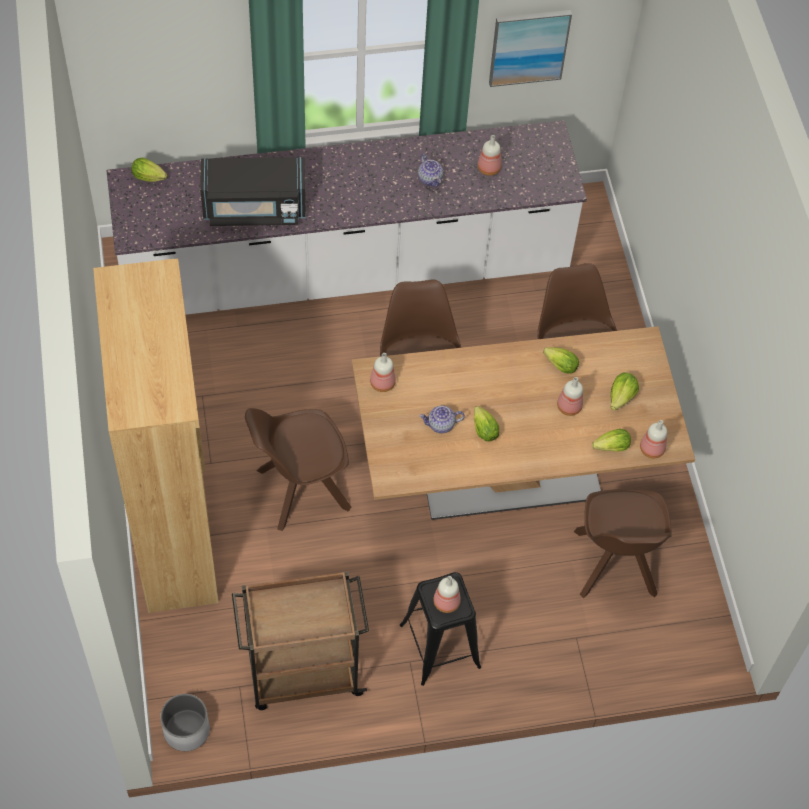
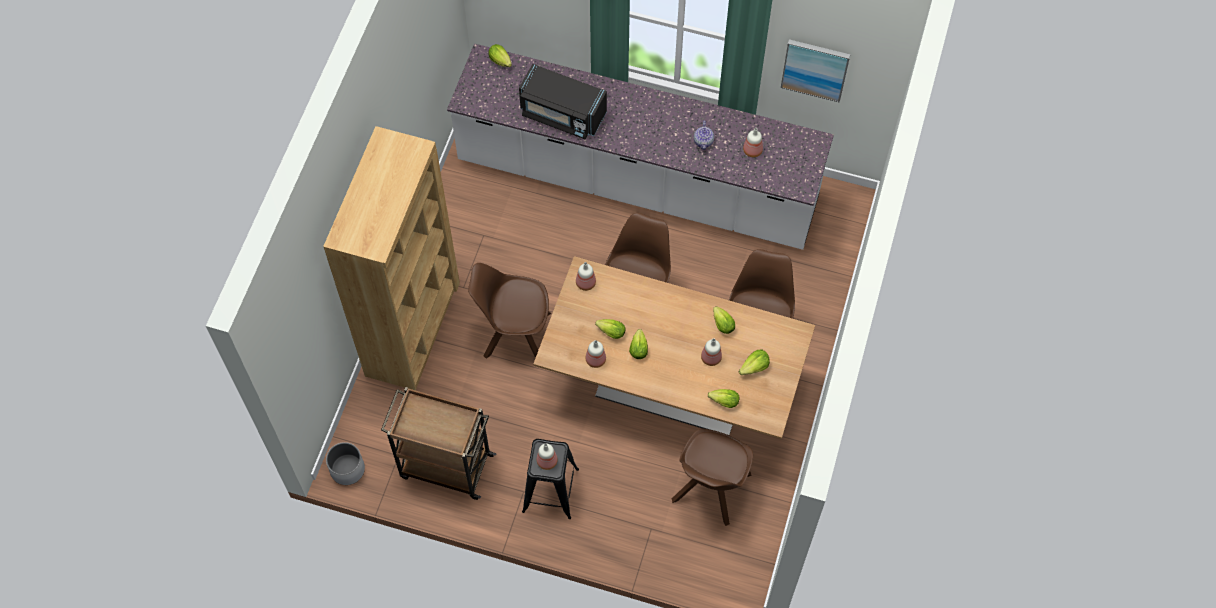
camera: 30 degrees right, 5 degrees up
(440, 425) = (609, 331): teapot -> lettuce
(651, 450) = (753, 416): bottle -> bottle (595, 360)

